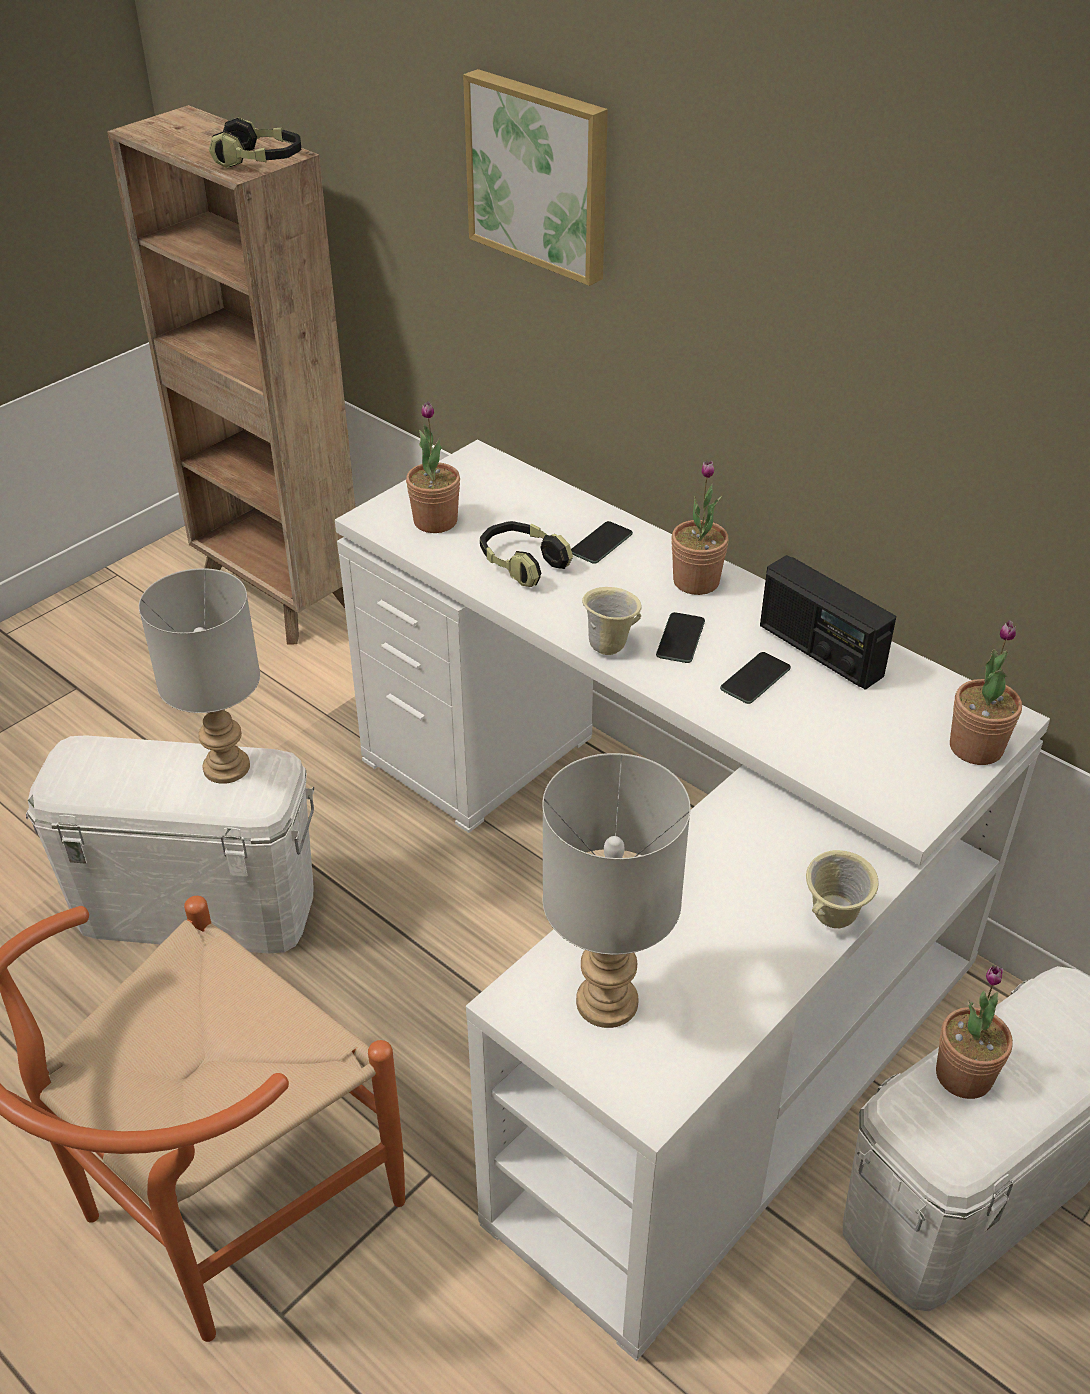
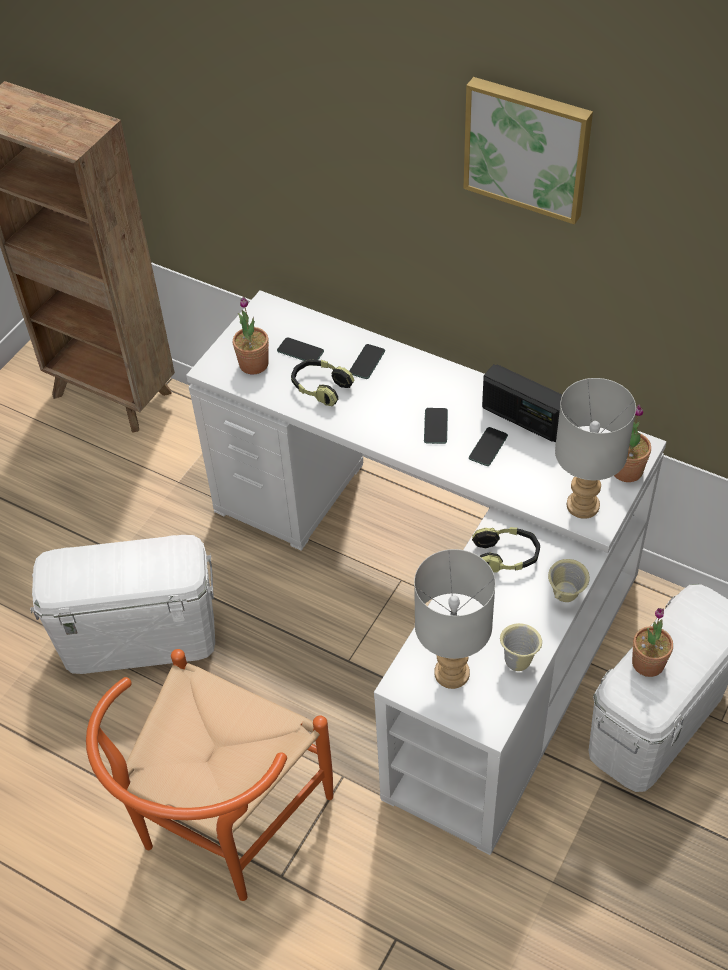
camera: 10 degrees left, 10 degrees up
(228, 766) = (156, 553): grey table lamp -> grey table lamp (583, 504)
(260, 161) = (82, 134): headphones -> headphones (506, 557)
(508, 516) = (300, 351): none -> phone
(541, 175) = (293, 137): picture -> picture (528, 147)
(610, 646) = (394, 440): beige mug -> beige mug (518, 660)
(696, 581) = (434, 381): potted plant -> none

